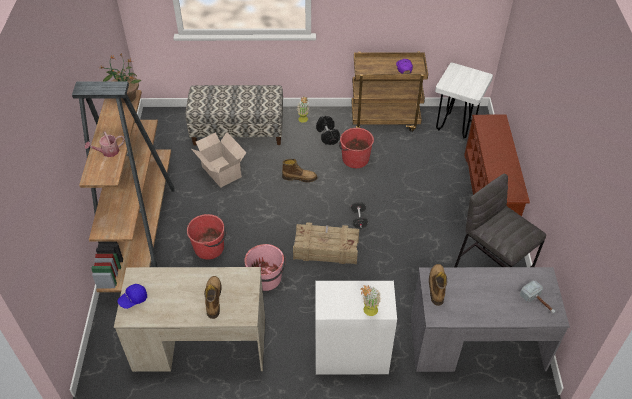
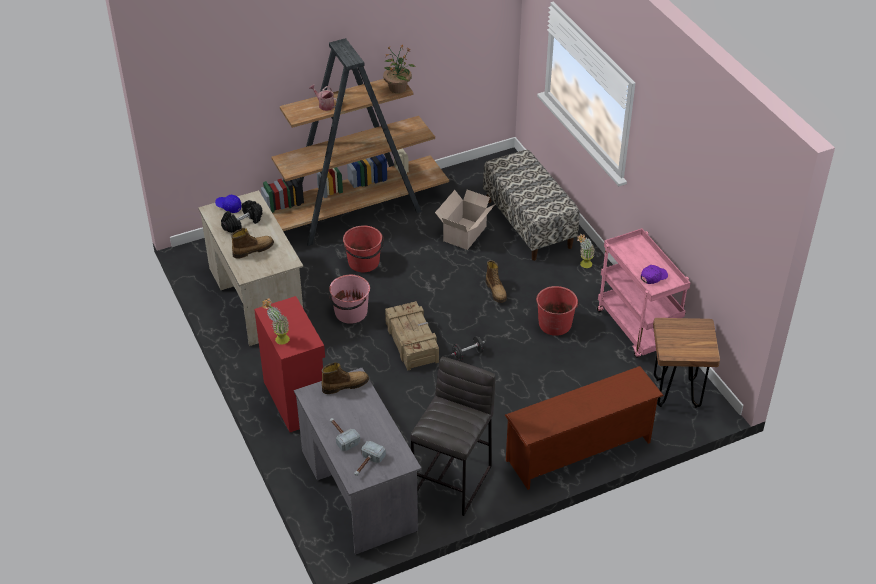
camera: 65 degrees right, 5 degrees down
(327, 135) = (575, 291): black dumbbell -> black dumbbell (242, 223)
(350, 355) = (296, 399): white cabinet -> red cabinet
(385, 119) = (638, 329): brown cart -> pink cart
(455, 126) = (676, 393): white stool -> brown stool
(498, 309) = (341, 436): none -> hammer

